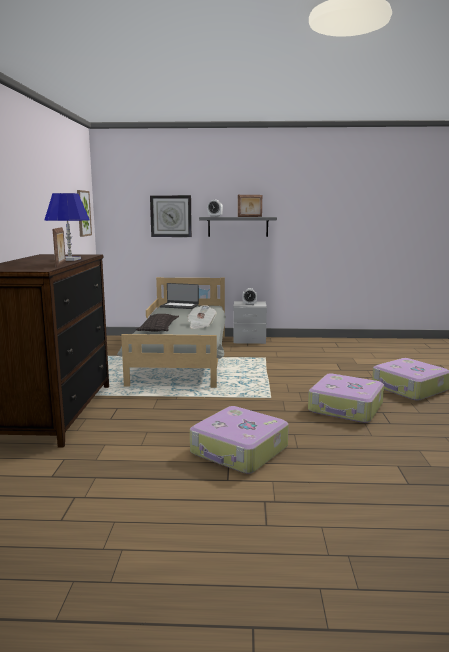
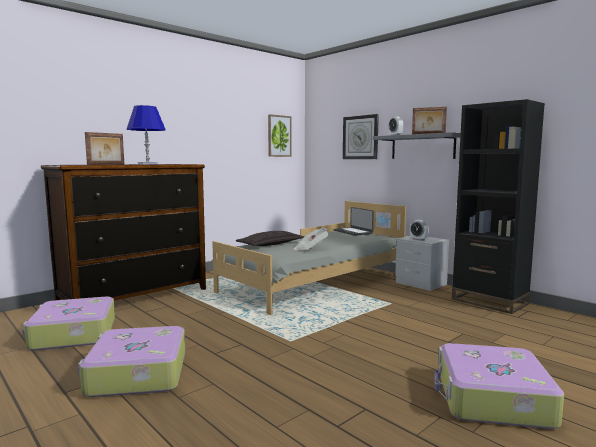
camera: 45 degrees right, 5 degrees down
(308, 342) = (489, 301): none -> black bookcase
(346, 408) = (335, 383): suitcase -> suitcase (73, 334)

